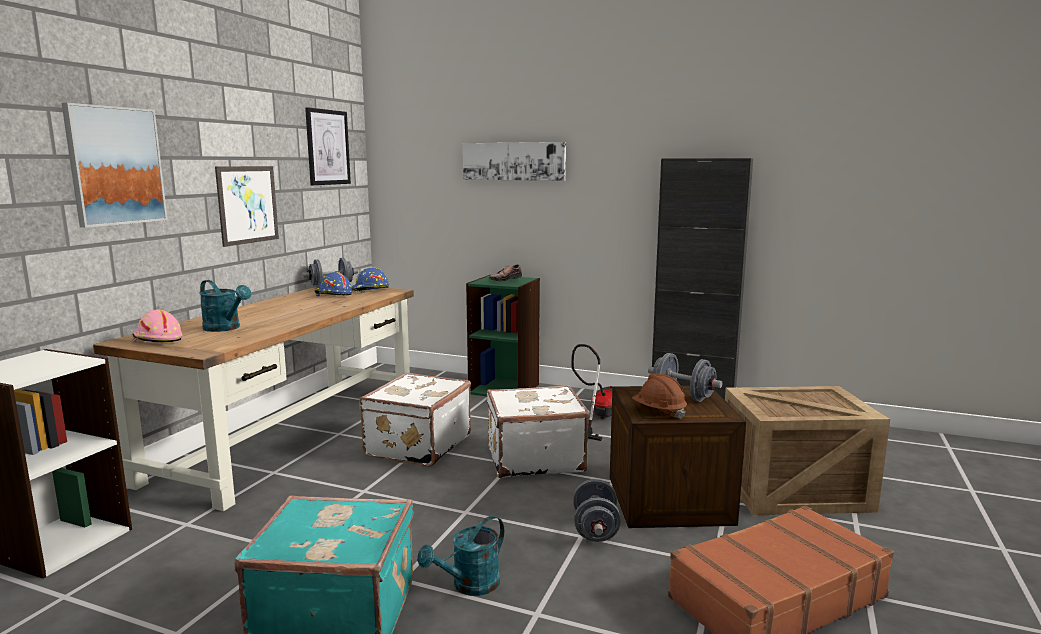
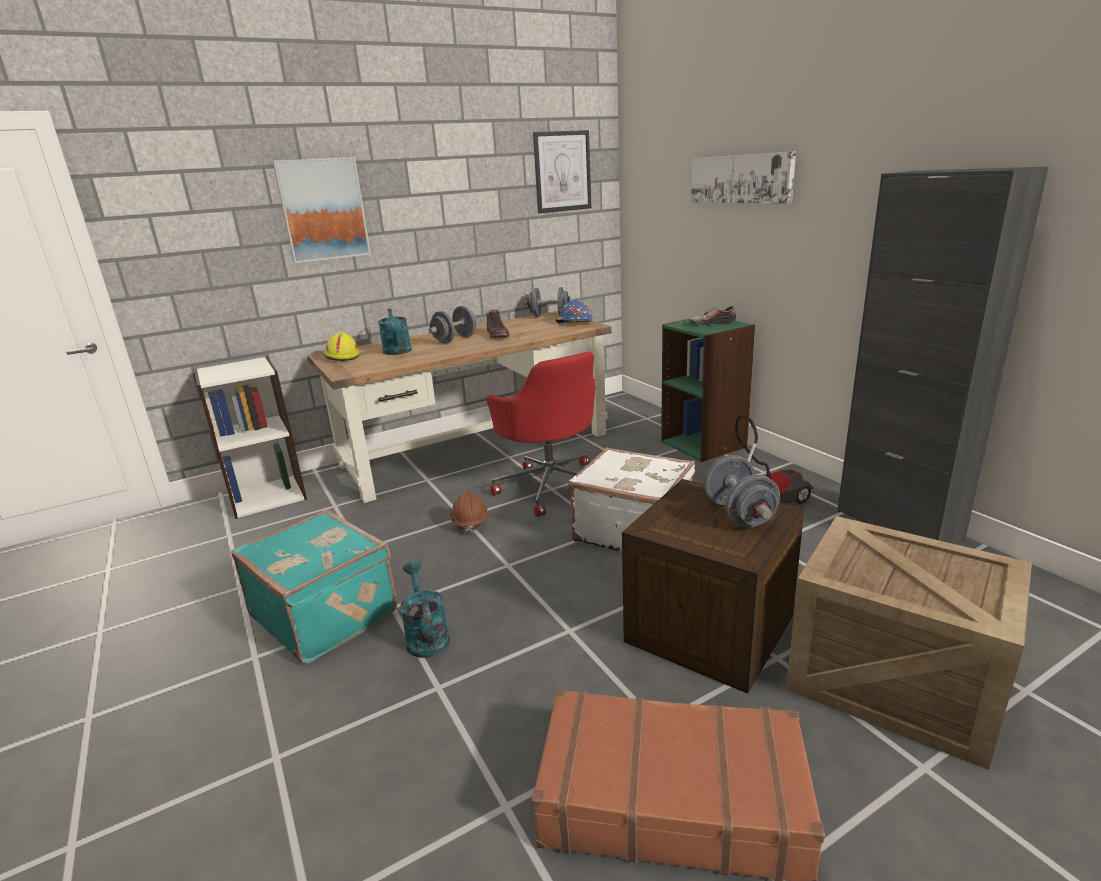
camera: 40 degrees right, 10 degrees up
(156, 340) = (342, 357): pink hard hat -> yellow hard hat
(248, 204) = (460, 236): picture -> none
(313, 305) = (498, 335): none -> brown boot
(333, 295) = (534, 325): blue hard hat -> none
(416, 445) = (551, 485): white suitcase -> red office chair
(469, 586) = (425, 636): turquoise watering can -> turquoise watering can turned 75 degrees clockwise
(595, 530) = (590, 630): grey dumbbell -> grey dumbbell (455, 339)
(659, 412) = (675, 526): brown hard hat -> brown hard hat (470, 523)

